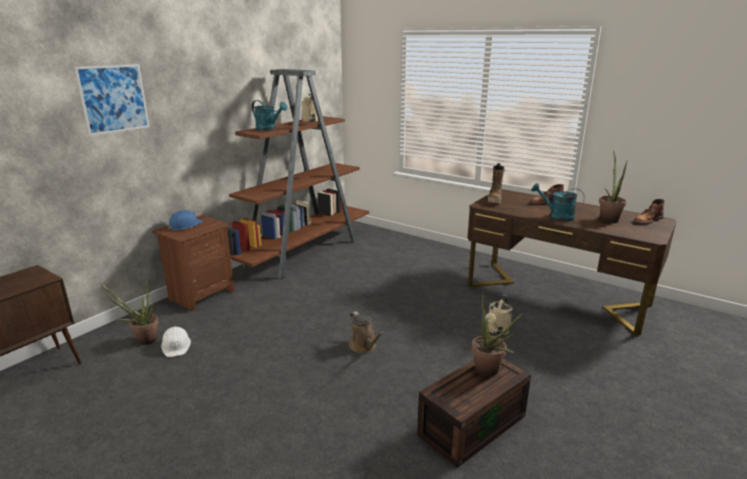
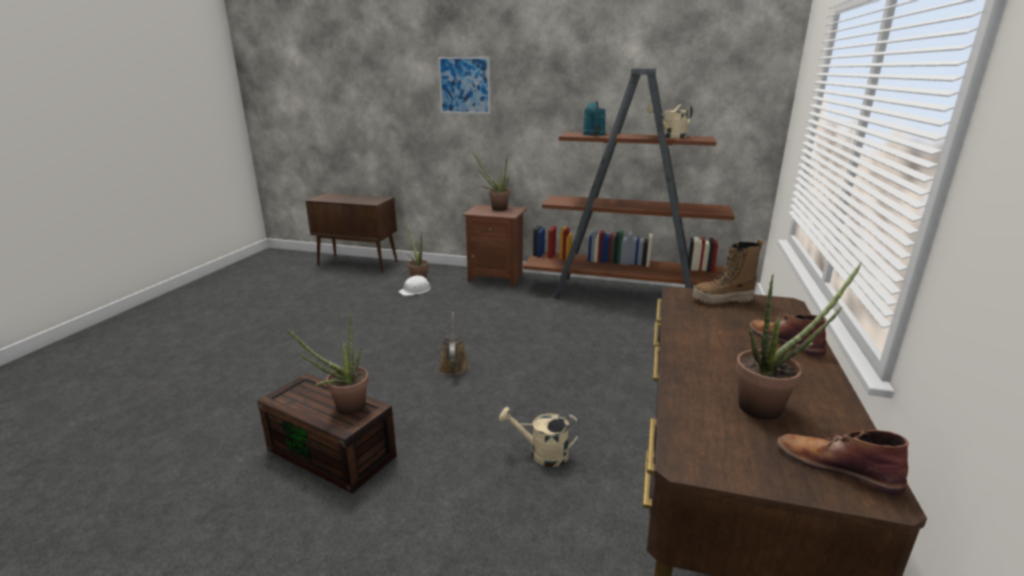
camera: 70 degrees right, 0 degrees up
(185, 225) = (496, 208): blue hard hat -> potted plant
(364, 346) = (453, 365): brown watering can -> brown watering can turned 135 degrees clockwise
(556, 216) = (703, 351): turquoise watering can -> none

